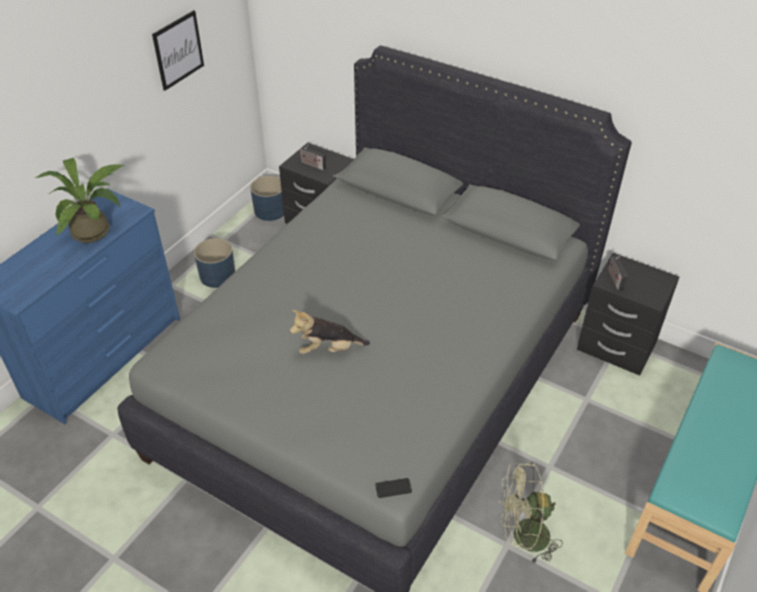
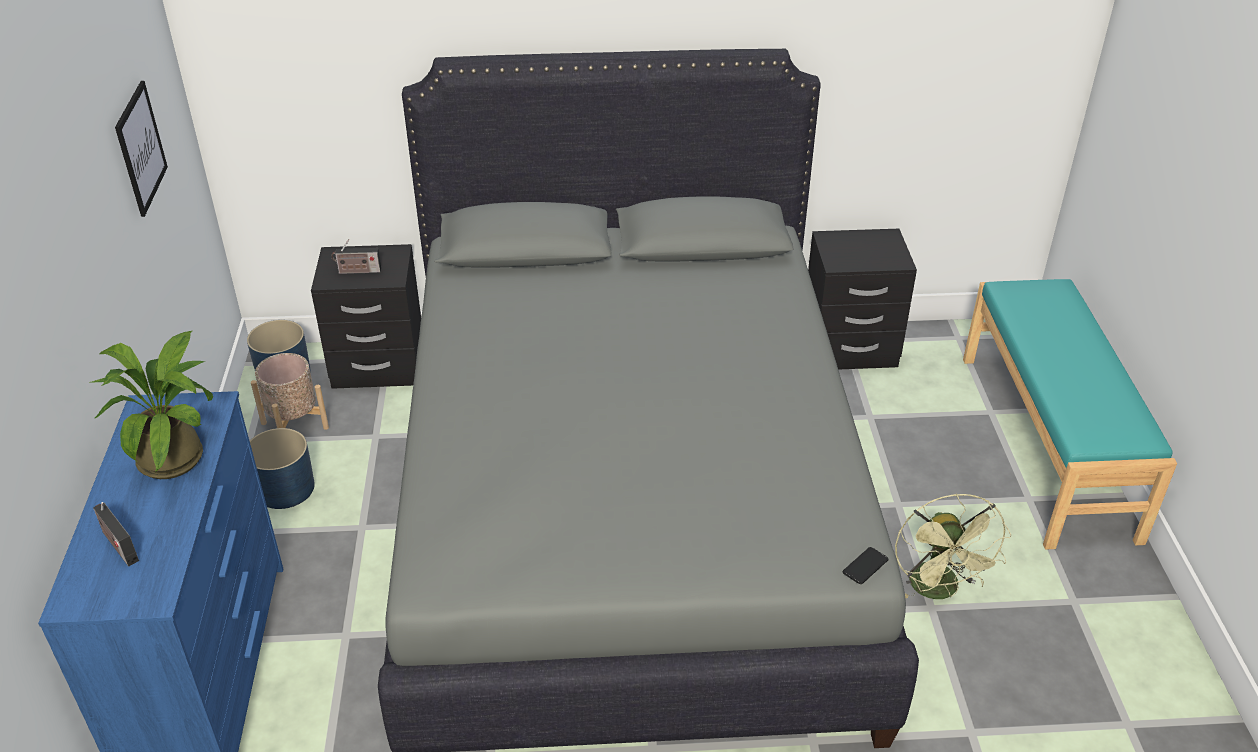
camera: 35 degrees left, 5 degrees down
(251, 242) = (294, 425): none -> beige planter
(328, 349) = (633, 461): plush toy -> none
(523, 537) = (939, 590): green fan -> green fan turned 60 degrees counterclockwise
(614, 279) = (841, 256): radio -> radio (118, 545)

